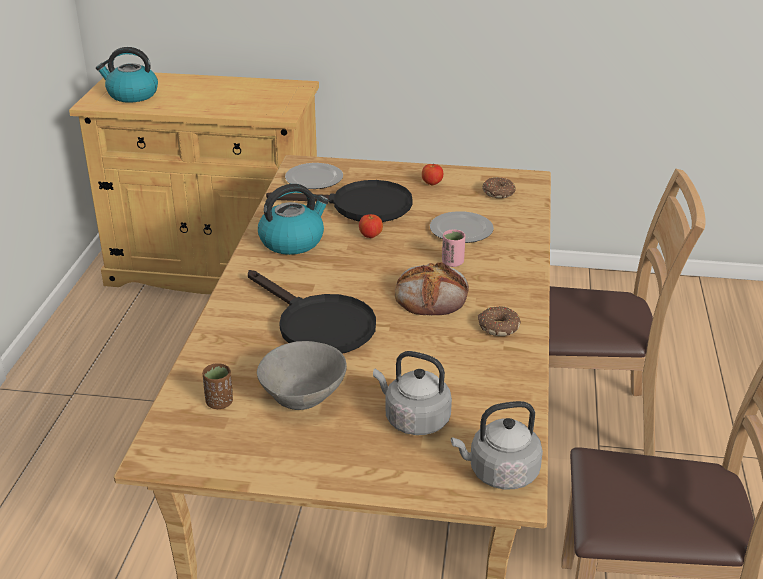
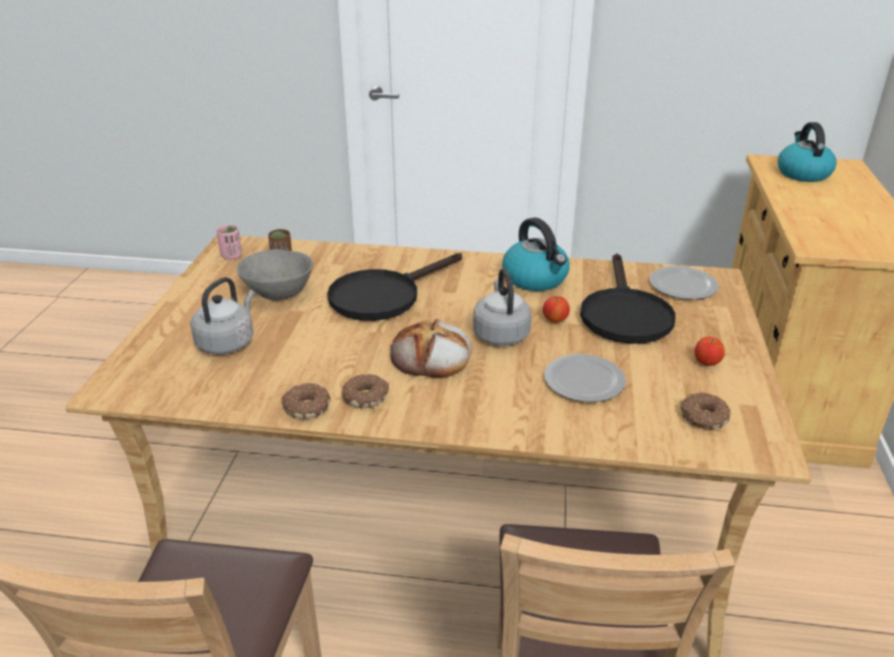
camera: 90 degrees right, 0 degrees up
(452, 262) = (503, 372): pink cup -> pink cup (231, 256)
(499, 473) = (136, 384): grey kettle -> grey kettle (500, 334)
(519, 357) = (306, 407): none -> donut

